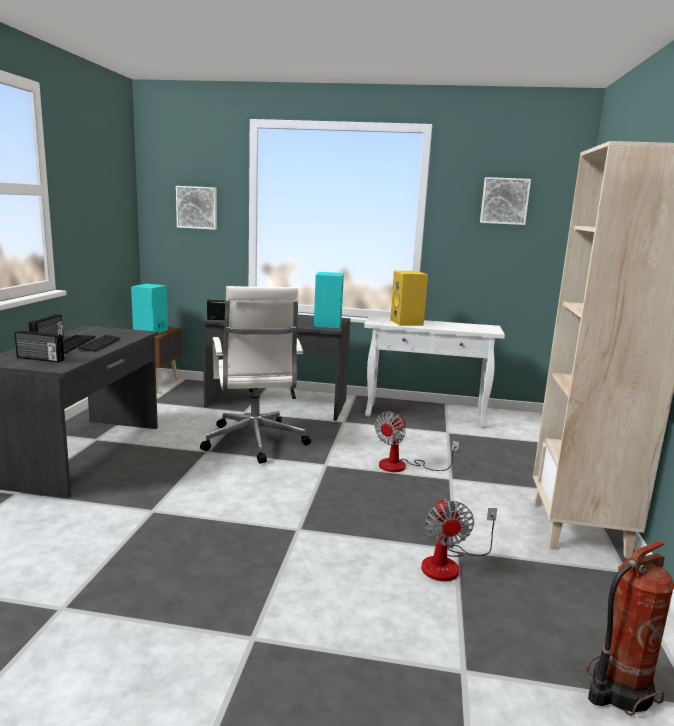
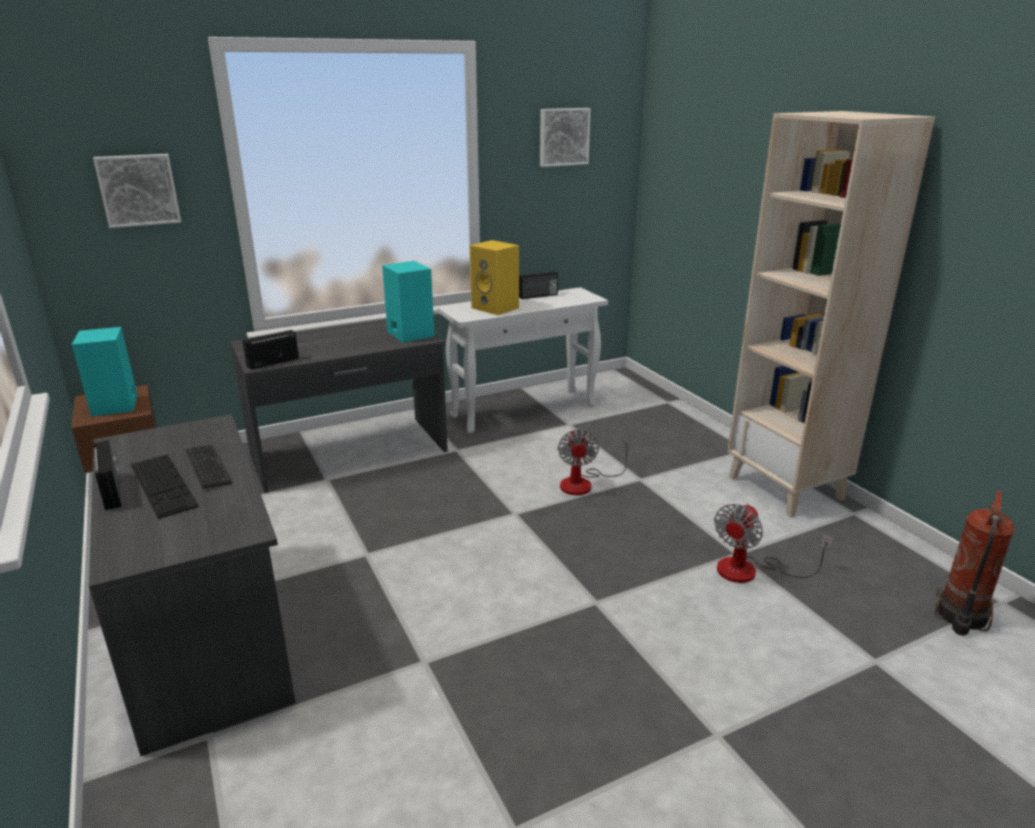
camera: 35 degrees left, 10 degrees up
(39, 359) = (183, 529): radio -> radio (538, 296)
(254, 442) = (402, 518): white office chair -> none
(449, 564) = (751, 570): fan -> fan turned 75 degrees clockwise

